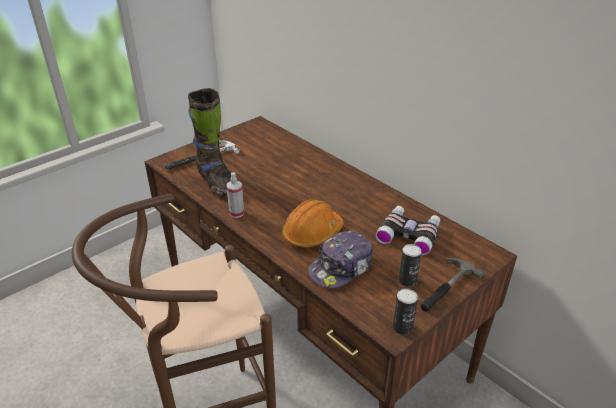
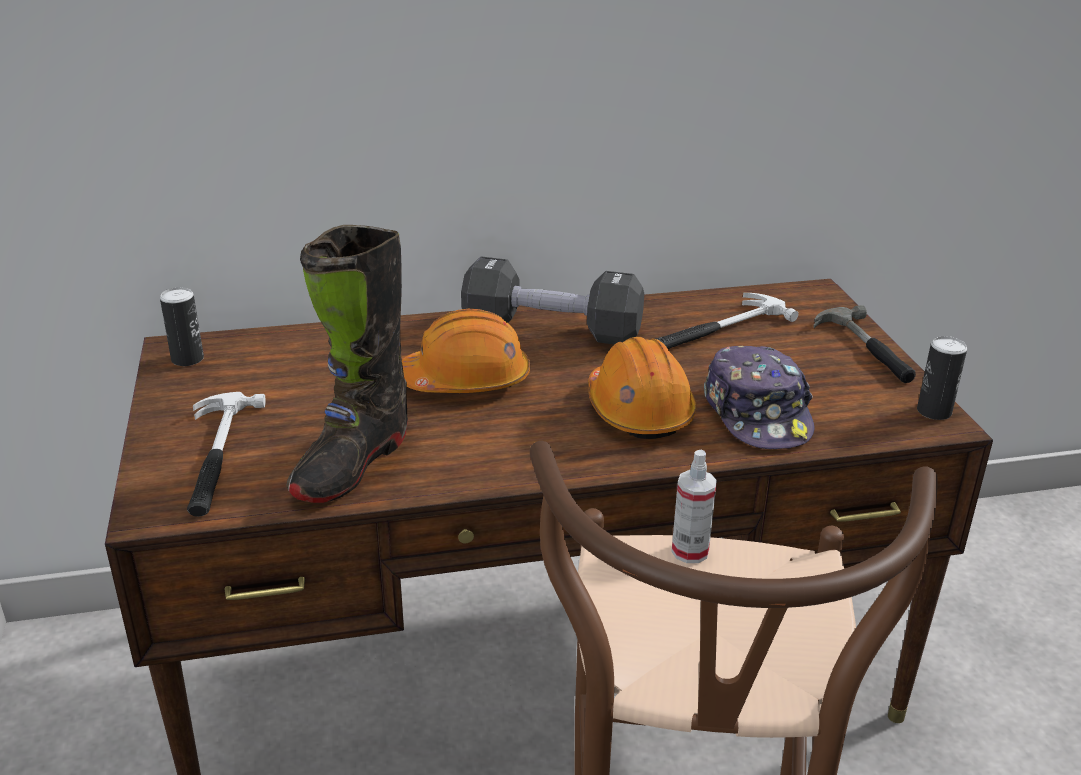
camera: 60 degrees left, 5 degrees down
(217, 184) = (352, 464): black boot -> black boot turned 120 degrees clockwise
(236, 213) = (490, 470): spray bottle -> spray bottle (690, 551)
(294, 185) = (466, 380): none -> orange hard hat
(356, 190) = (552, 330): none -> black dumbbell
(407, 281) = (831, 371): can -> can (187, 359)
(409, 234) = (718, 330): binoculars -> hammer

